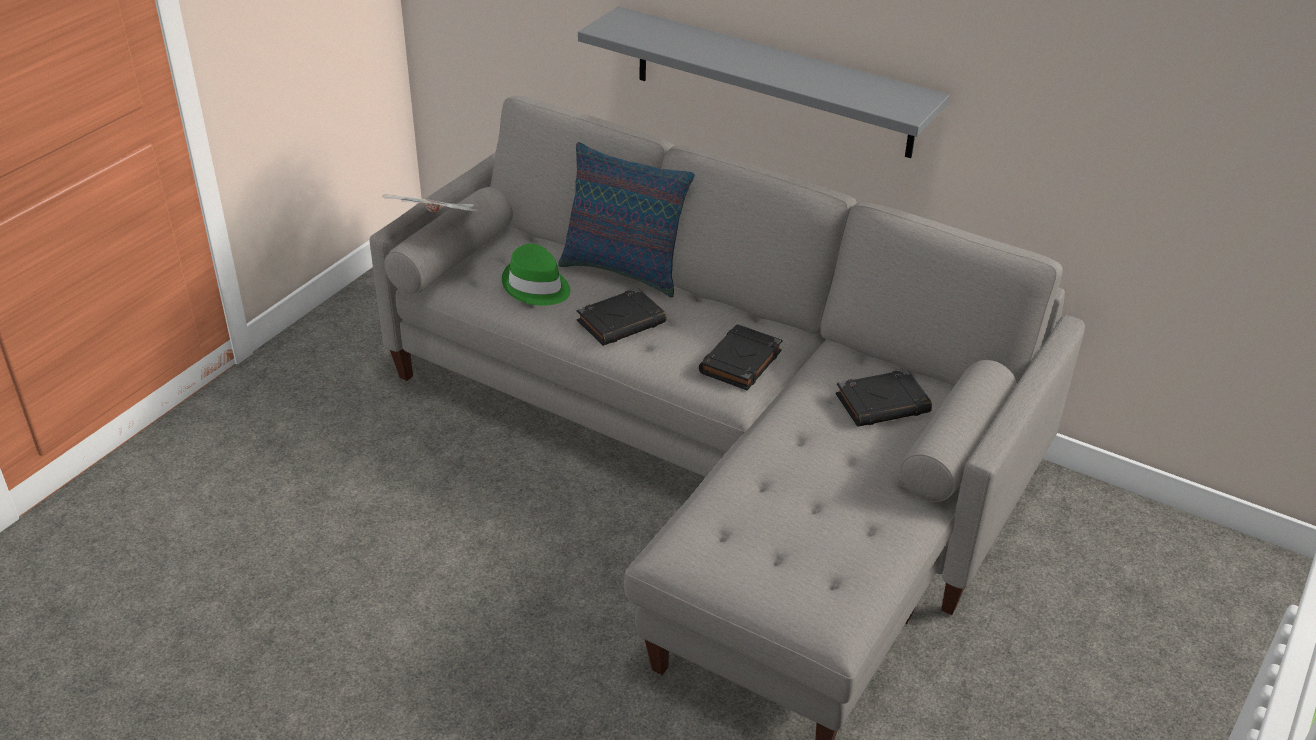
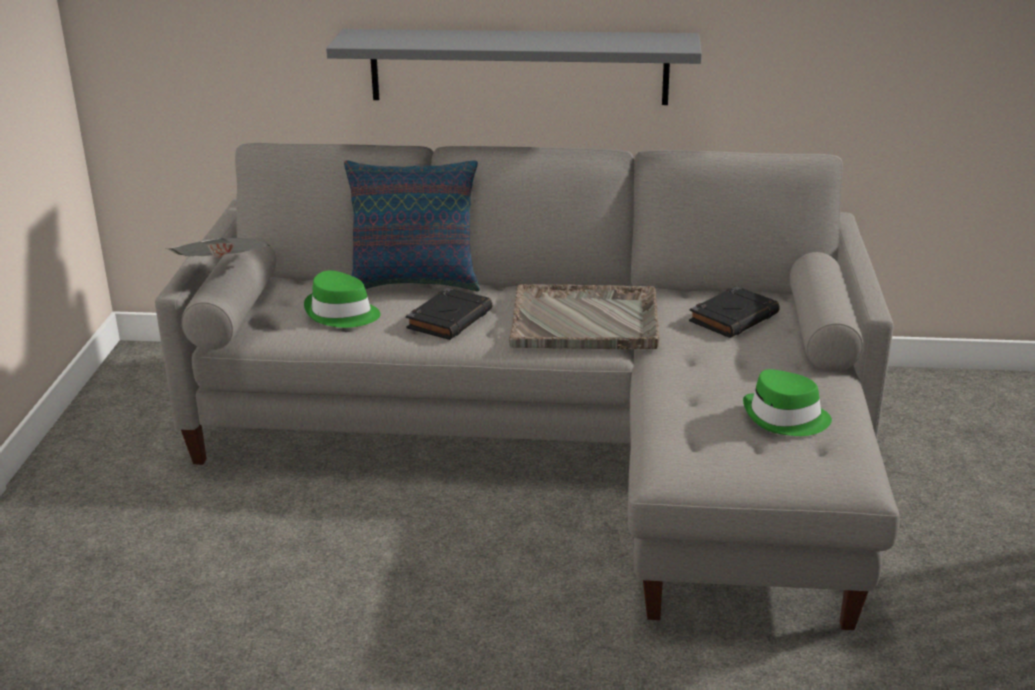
camera: 25 degrees left, 10 degrees down
(740, 362) = (586, 321): black book -> grey tray
(828, 537) = (785, 418): none -> green hat

